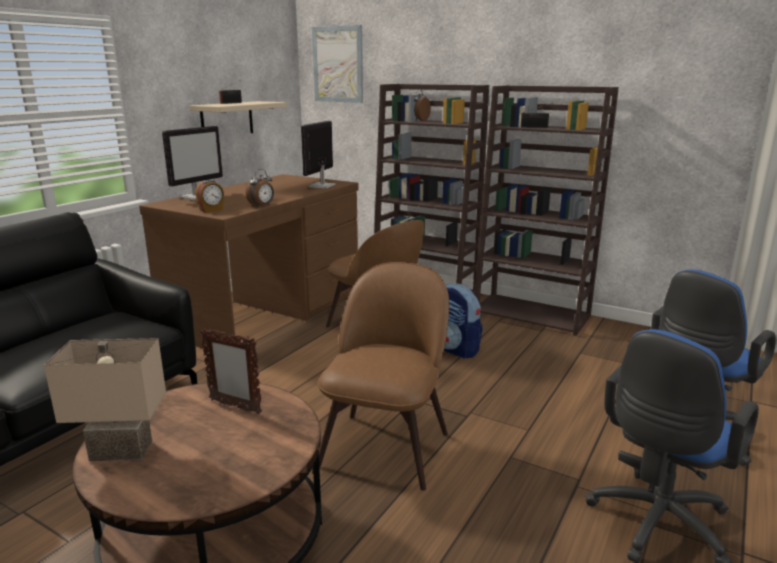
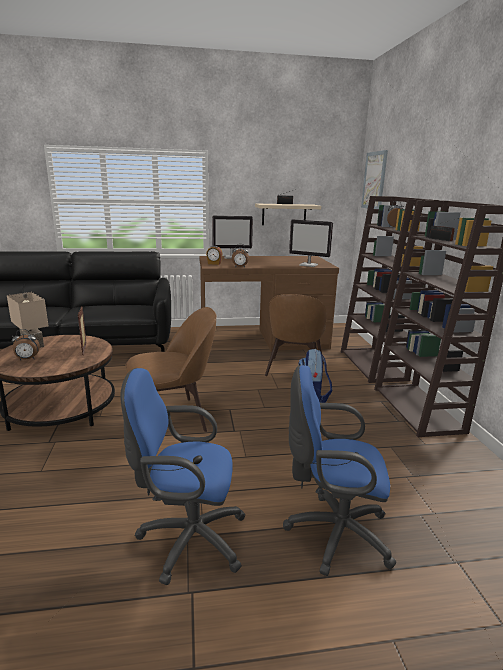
camera: 50 degrees right, 0 degrees up
(191, 470) = (27, 359): none -> alarm clock
(321, 186) = (309, 265): monitor -> monitor turned 135 degrees counterclockwise

